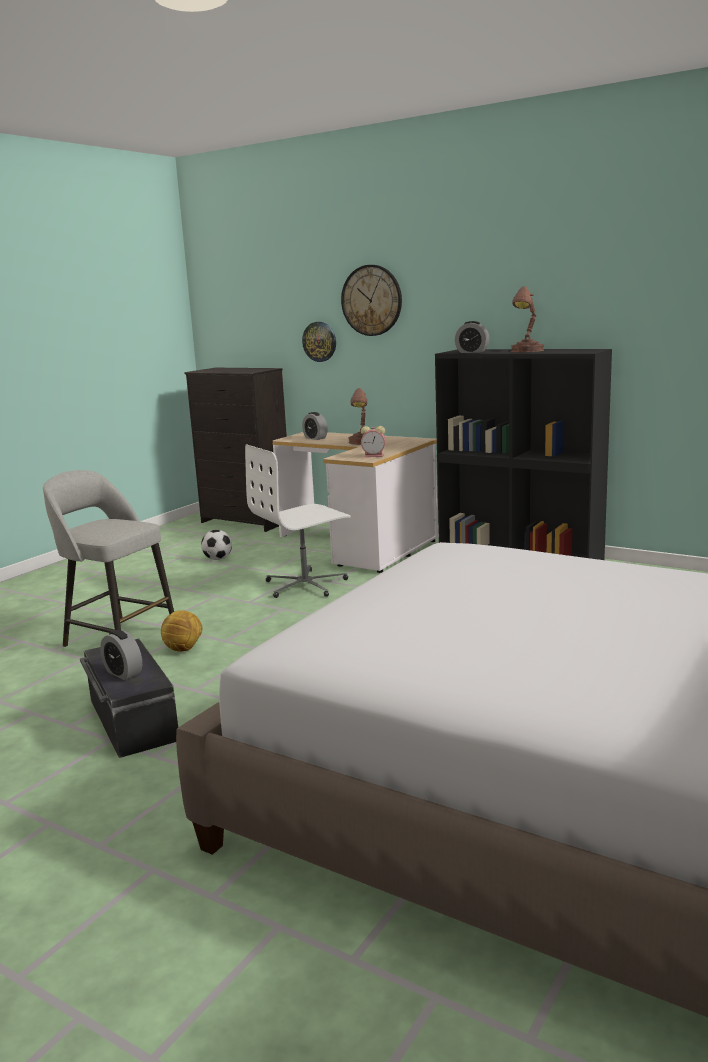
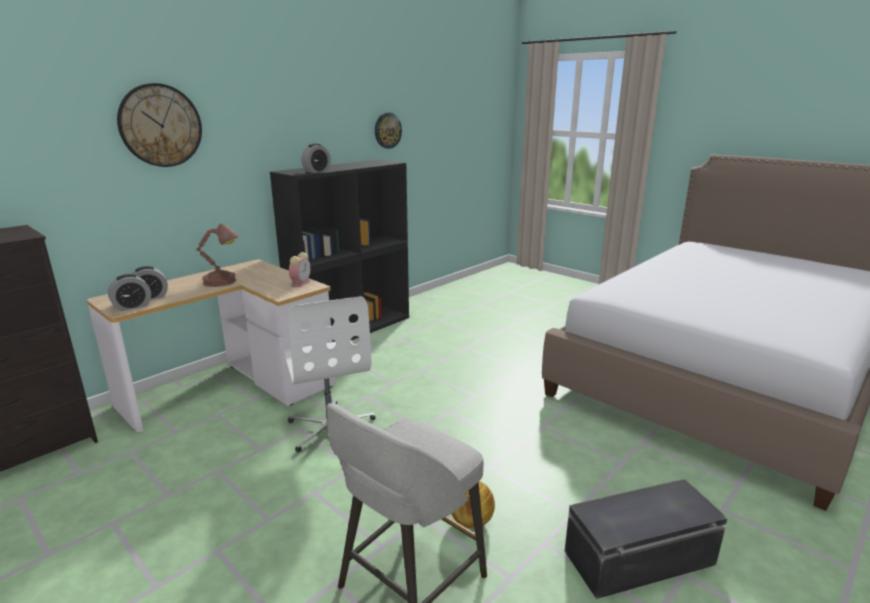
camera: 80 degrees left, 5 degrees up
(123, 673) = (663, 512): alarm clock -> alarm clock (132, 306)
(218, 559) = (169, 487): football -> none
(319, 341) = (85, 180): wall clock -> wall clock (387, 130)
(526, 351) = (347, 166): brown table lamp -> none

